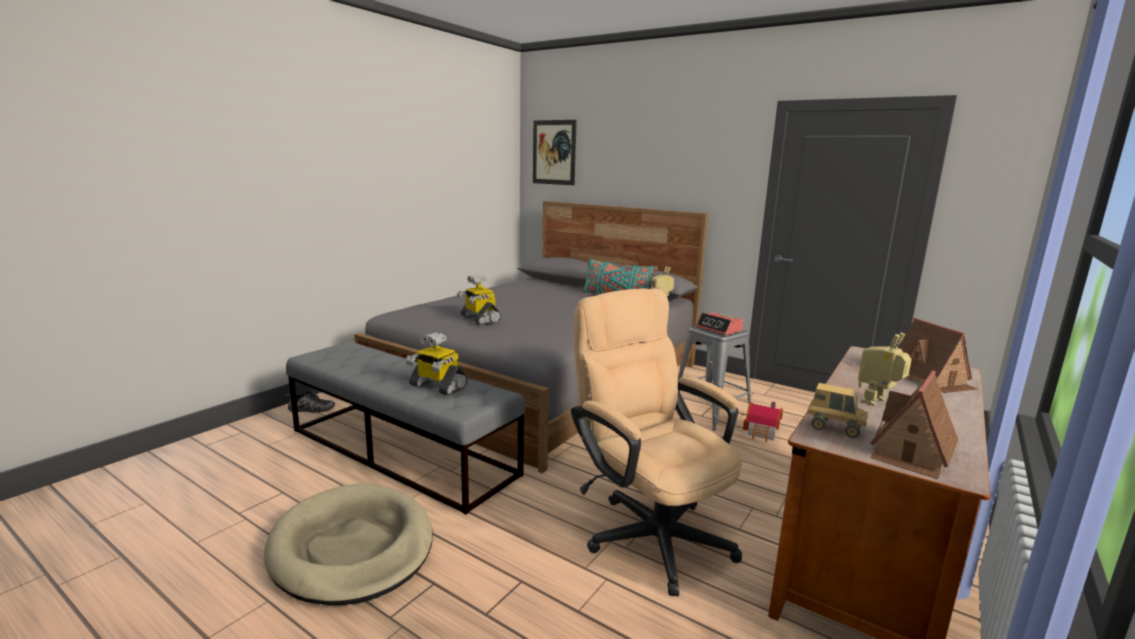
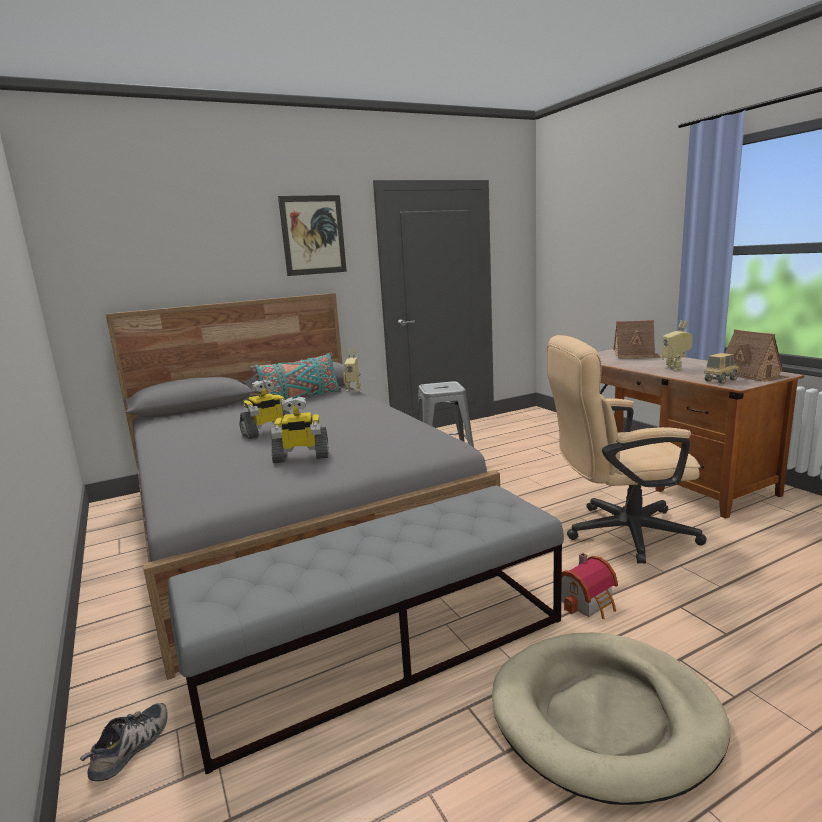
camera: 60 degrees left, 0 degrees up
(437, 387) = (447, 522): toy robot -> toy robot (268, 432)
(554, 152) = (102, 244): picture -> picture (313, 235)
(719, 329) = (443, 386): alarm clock -> none
(762, 433) = (495, 458): toy house -> toy house (589, 602)

